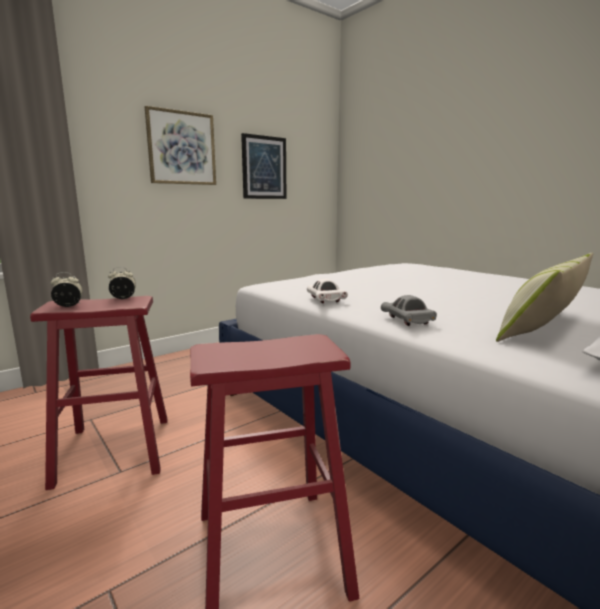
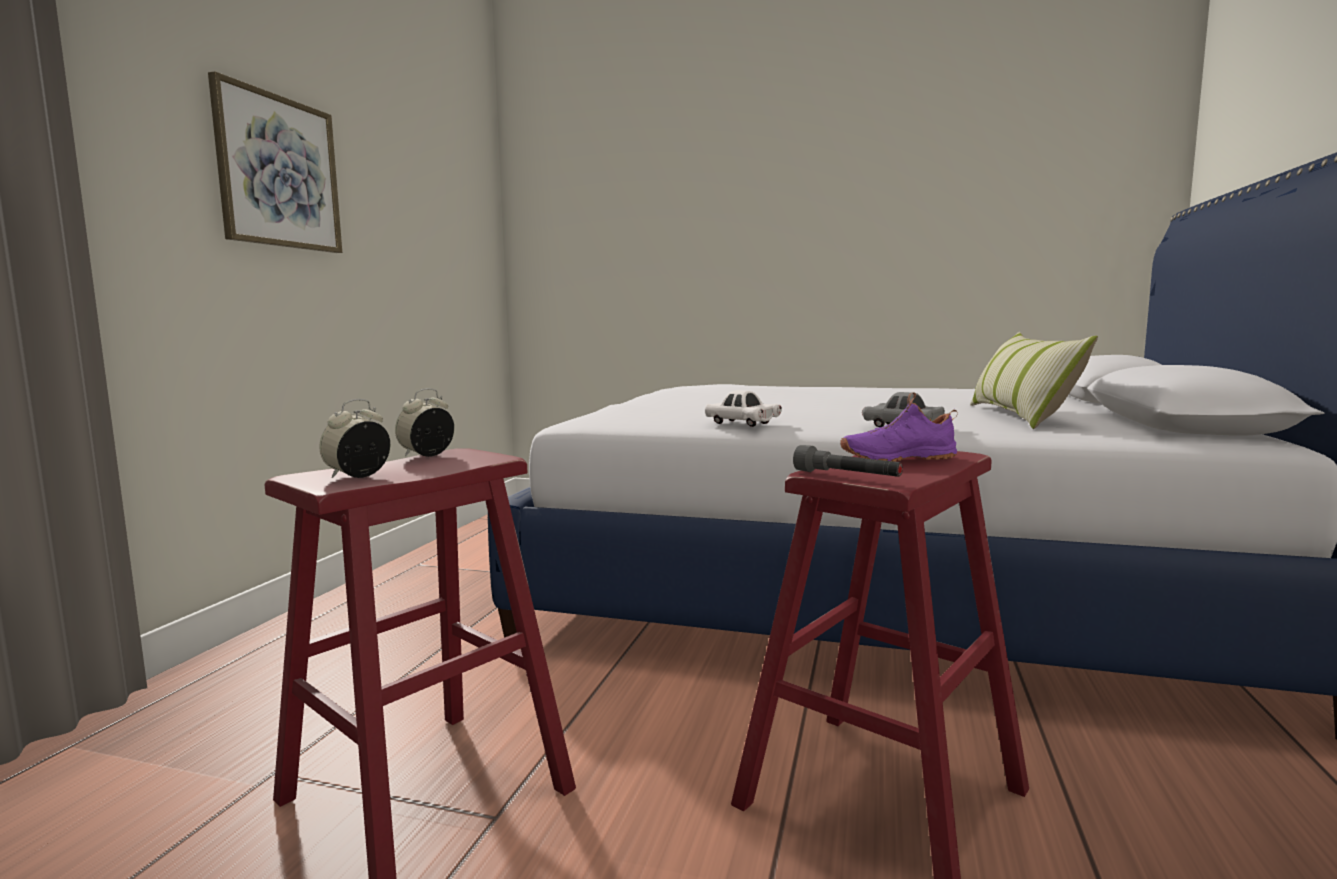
camera: 35 degrees left, 5 degrees down
(204, 354) = (847, 476): none -> grey flashlight
(264, 168) = (409, 227): picture -> none
(281, 347) = (897, 458): none -> purple shoe

